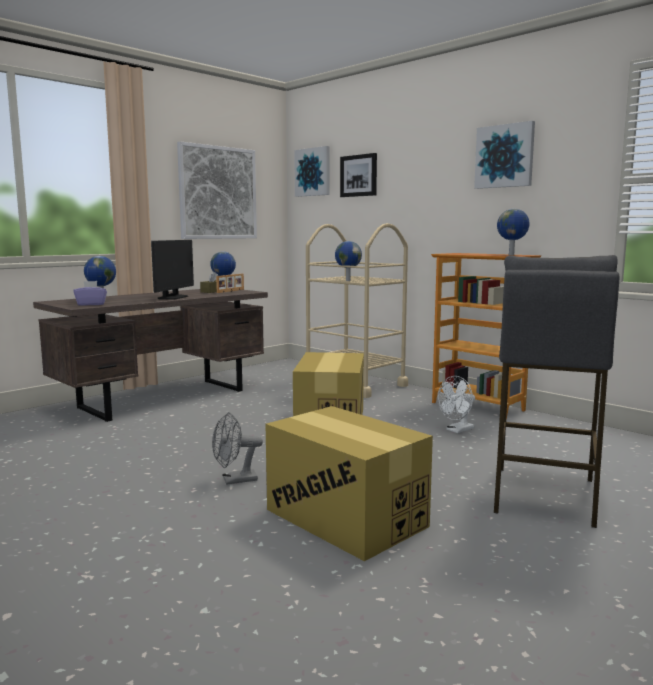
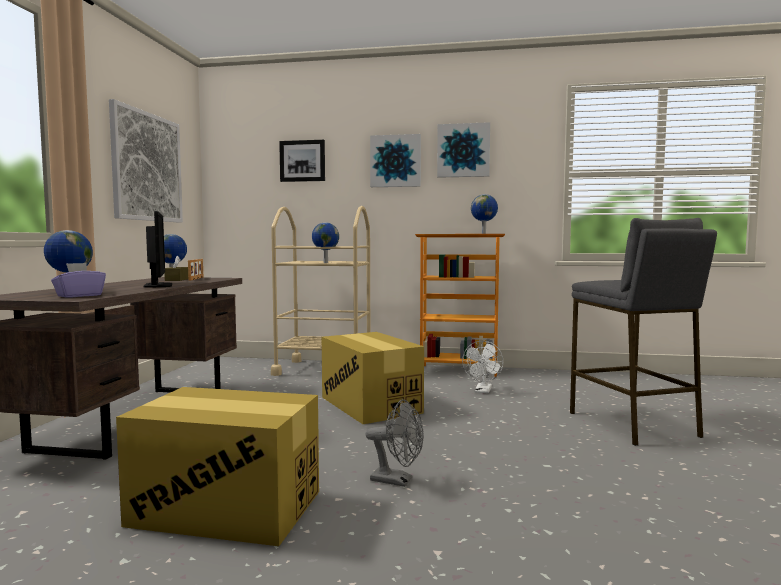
camera: 35 degrees left, 5 degrees down
(234, 480) = (397, 480): grey fan -> grey fan turned 105 degrees counterclockwise
(313, 172) = (240, 155): picture -> picture (395, 161)
(345, 517) = (558, 482): cardboard box -> cardboard box (226, 508)

